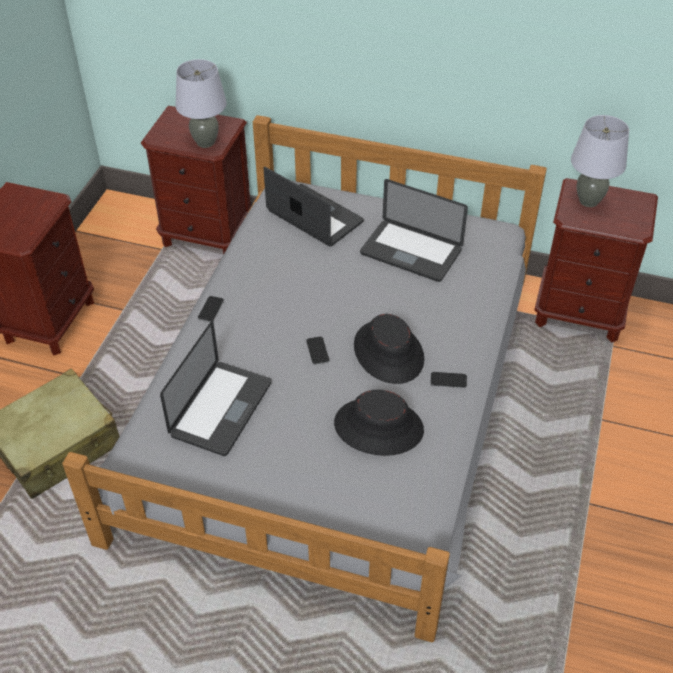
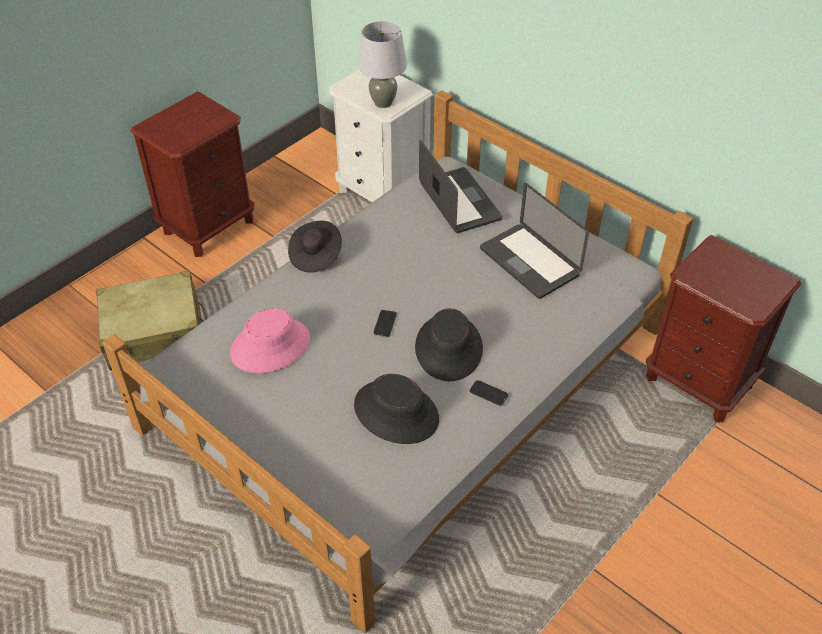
camera: 25 degrees right, 0 degrees up
(206, 235) = (382, 193): brown nightstand -> white nightstand
(211, 309) = (315, 256): phone -> black hat
(221, 409) = (270, 346): laptop -> pink hat
(588, 201) = (719, 264): grey table lamp -> none

